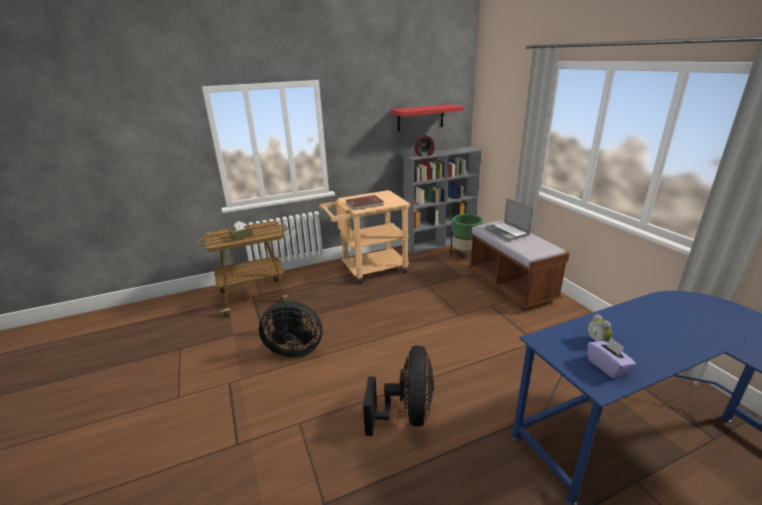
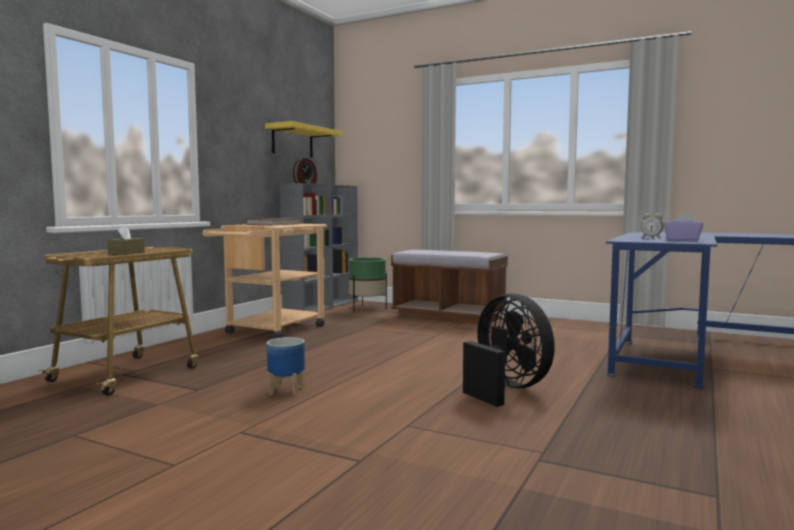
camera: 40 degrees left, 20 degrees down
(294, 349) = (286, 390): black fan -> planter
(420, 118) = (292, 141): red shelf -> yellow shelf
(507, 232) = (436, 250): laptop -> none

